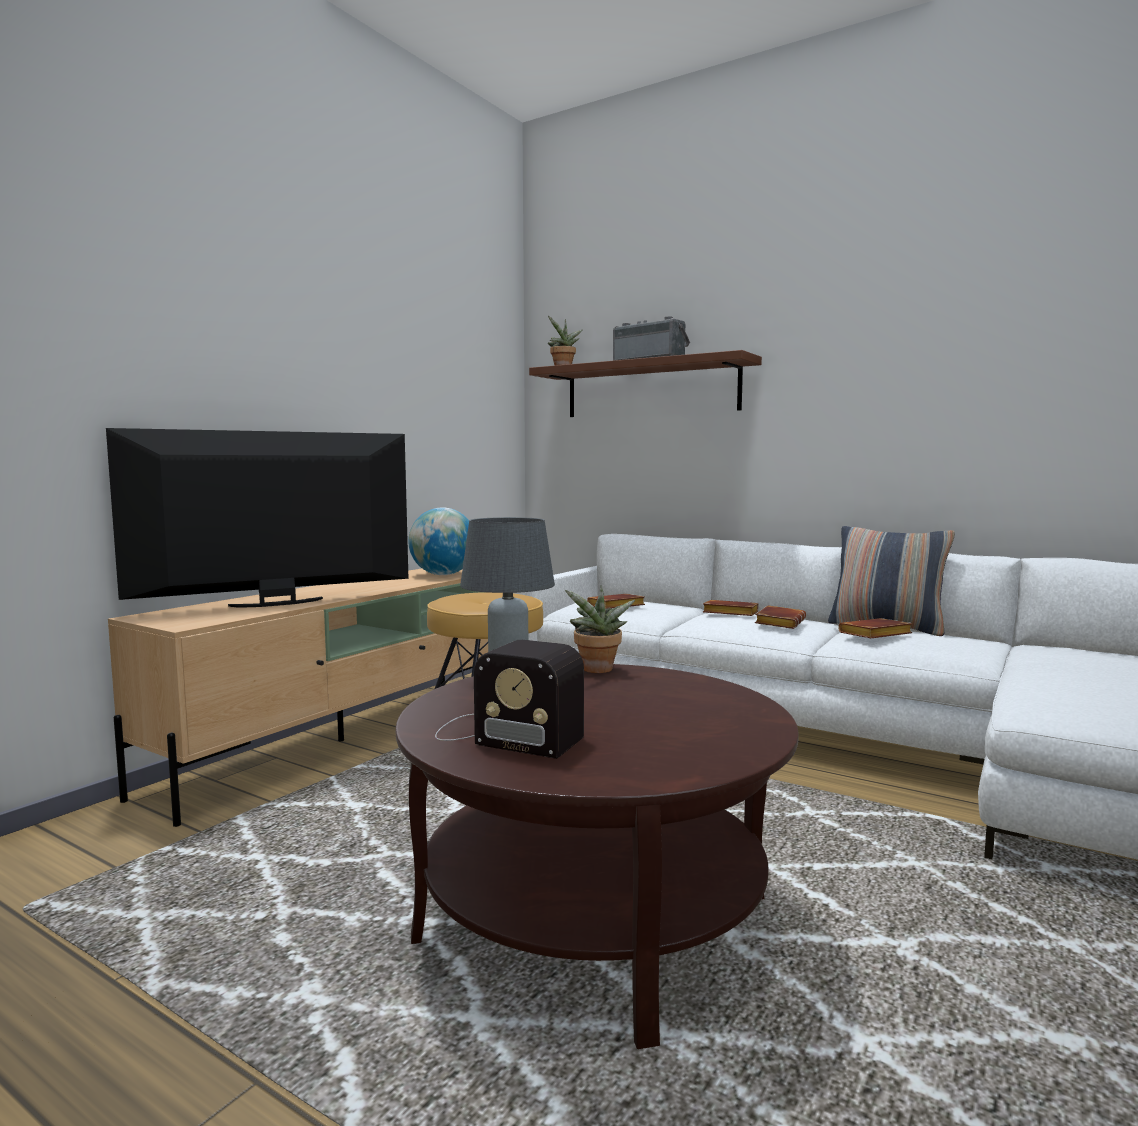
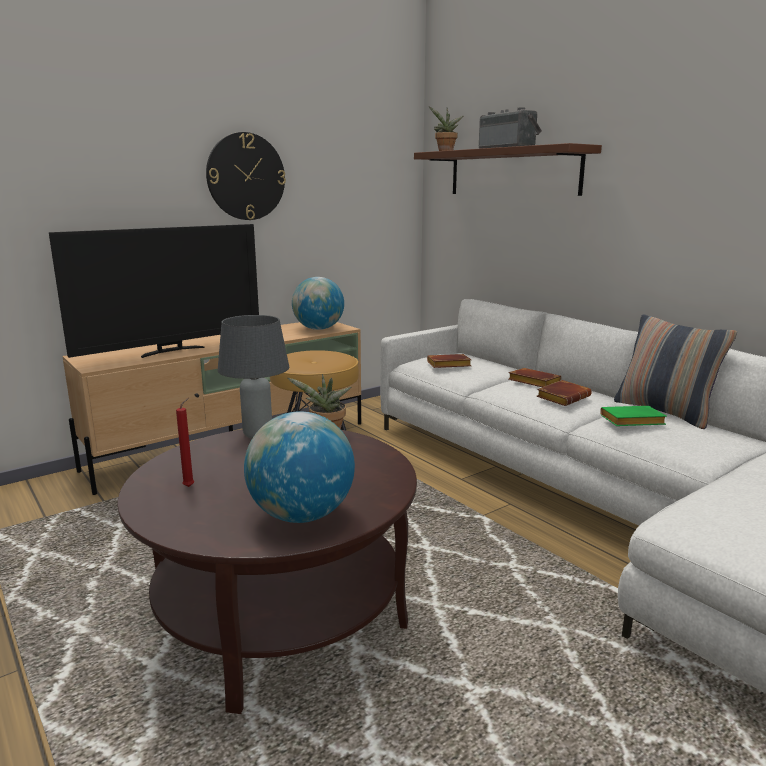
camera: 20 degrees right, 10 degrees up
(277, 603) = (171, 351): television -> television turned 150 degrees clockwise
(347, 381) = (246, 176): none -> wall clock
(503, 734) = (190, 486): radio -> red candle
(694, 742) = (301, 516): none -> globe
(875, 635) = (631, 422): brown book -> green book

